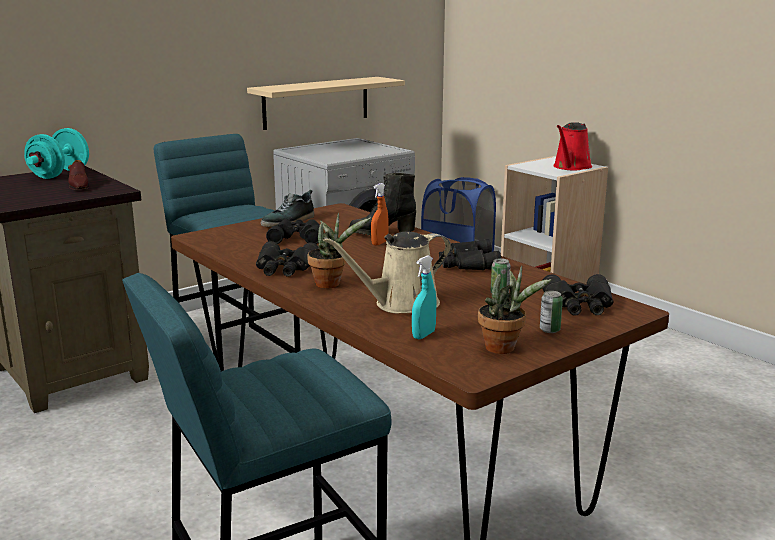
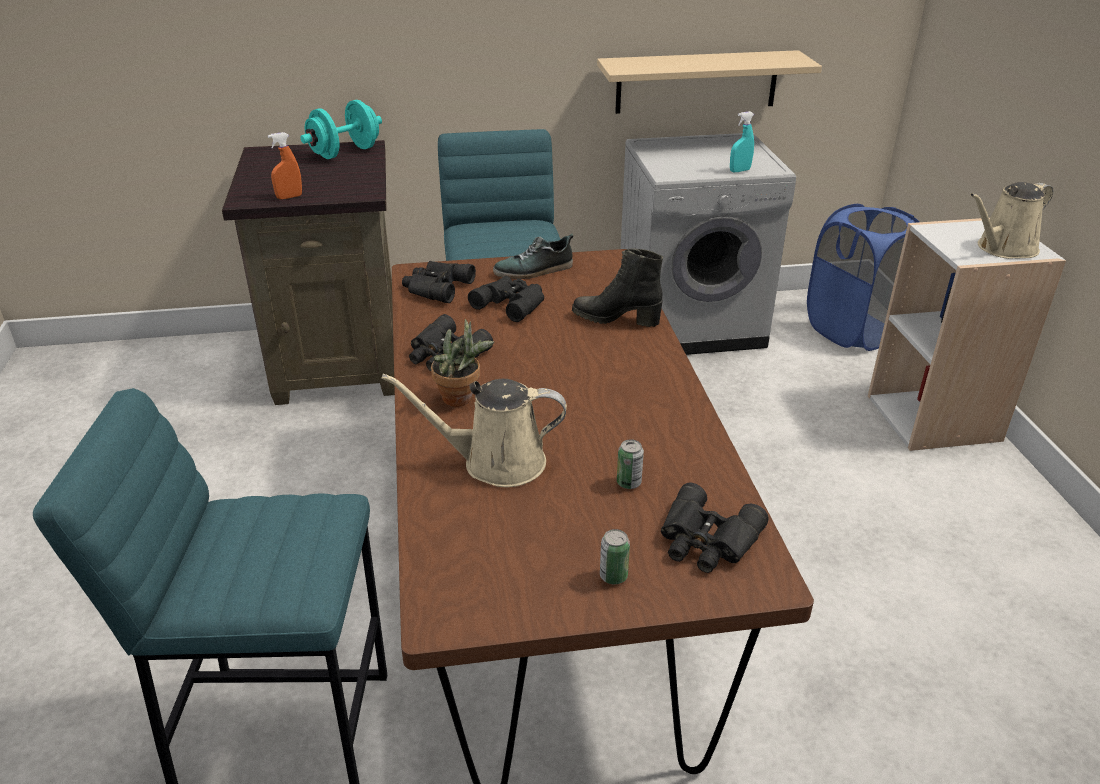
camera: 30 degrees right, 15 degrees up
(79, 185) = (339, 178): brown shoe -> none
(379, 243) = (591, 339): orange spray bottle -> orange spray bottle (289, 197)
(423, 335) = (461, 528): turquoise spray bottle -> turquoise spray bottle (739, 170)
(467, 264) = (652, 411): black binoculars -> black binoculars (435, 287)
(505, 348) = (522, 589): potted plant -> none
(571, 167) = (1003, 249): red watering can -> beige watering can

